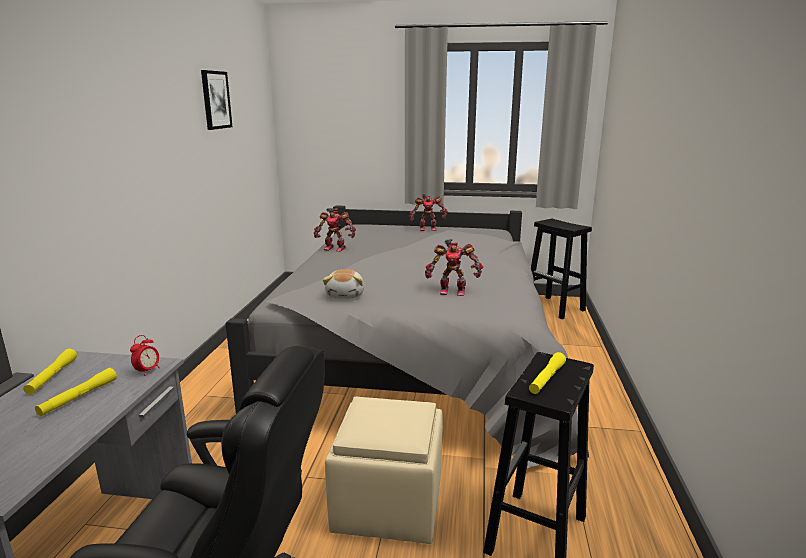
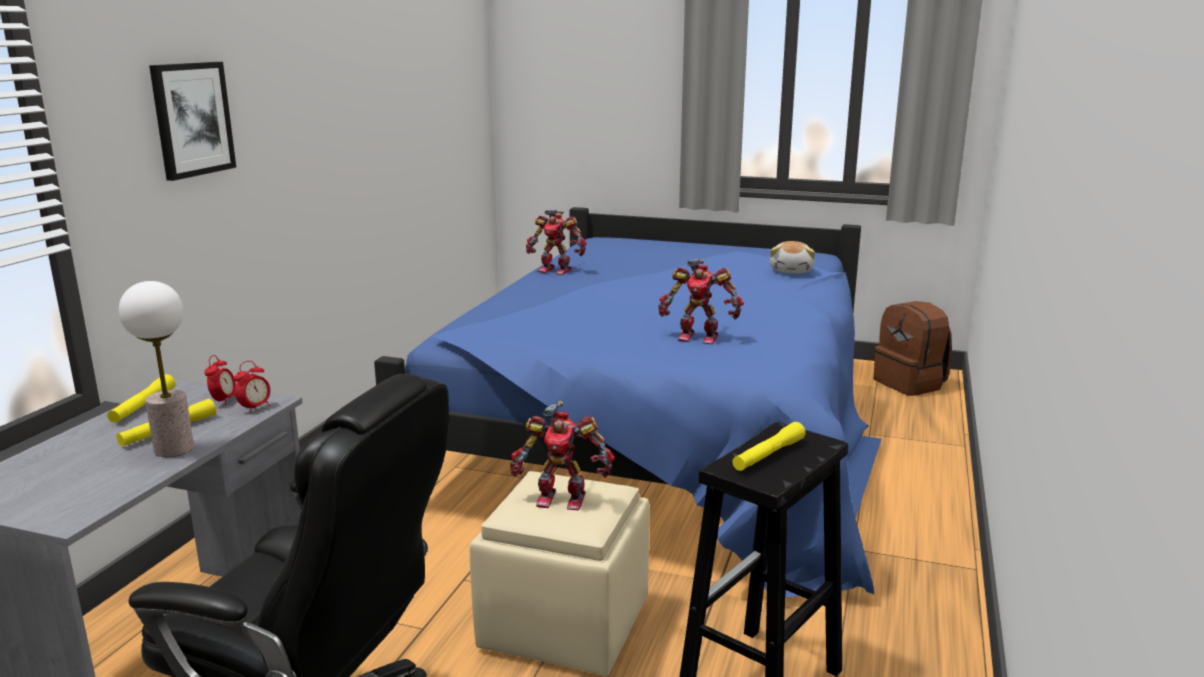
camera: 10 degrees right, 0 degrees up
(86, 414) = (173, 449): none -> table lamp
(120, 367) = (223, 401): none -> alarm clock
(215, 100) = (396, 49): picture -> picture (192, 119)
(346, 295) = (543, 334): plush toy -> plush toy (792, 271)
(418, 354) = (668, 435): grey bed -> blue bed
(427, 229) = (707, 248): toy robot -> toy robot (561, 498)
(555, 308) = (910, 384): black stool -> brown backpack

